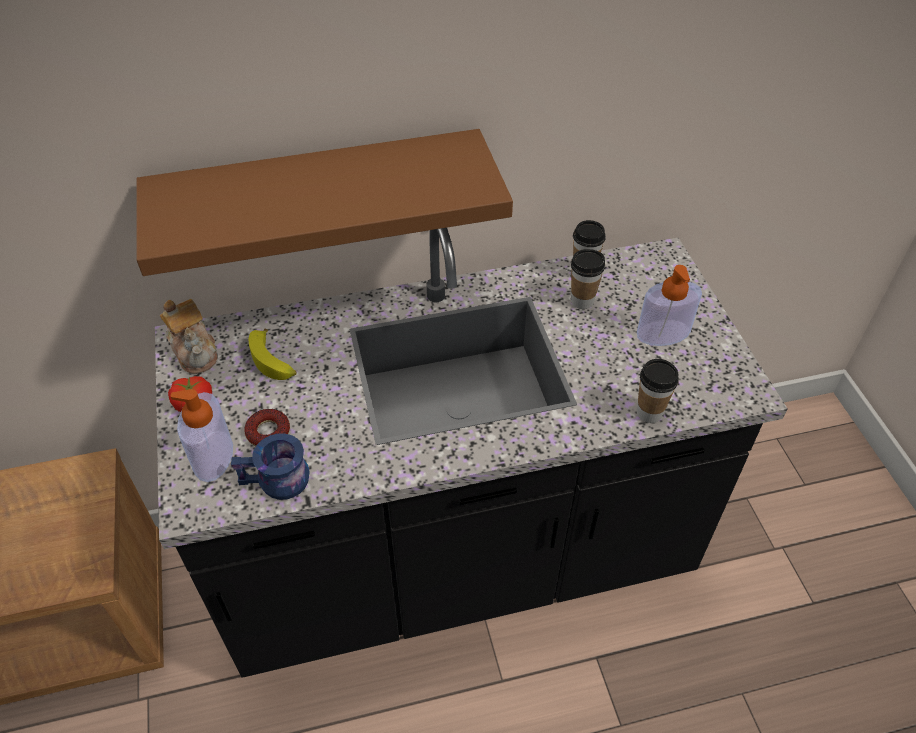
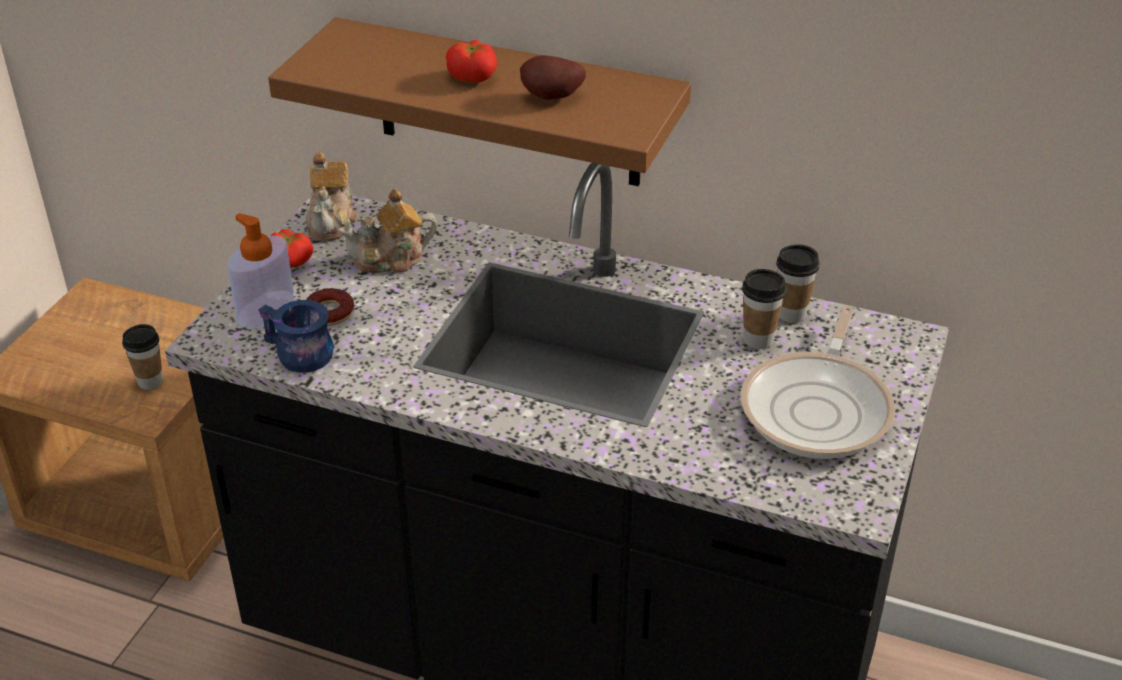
camera: 35 degrees right, 10 degrees down
(274, 362) = (391, 259): banana -> teapot
(315, 187) = (473, 76): none -> tomato
(397, 182) = (551, 98): none -> potato
(649, 412) = (717, 470): cup -> cup (150, 381)
(663, 333) = (819, 408): soap dispenser -> frying pan

